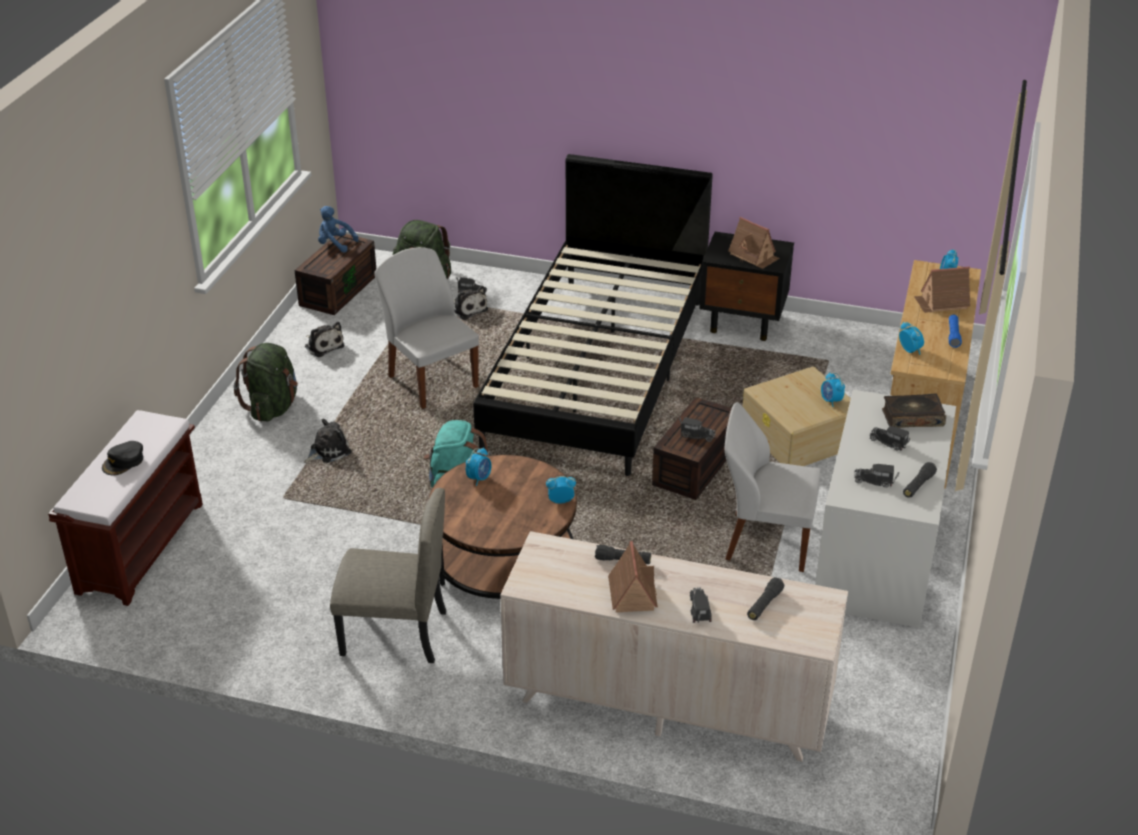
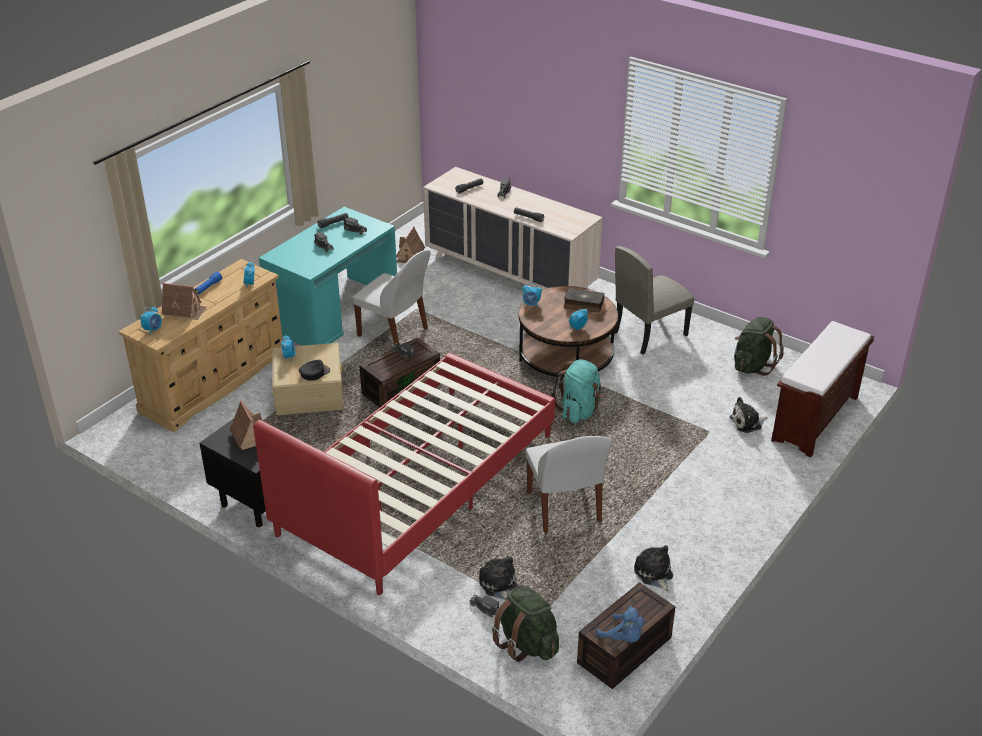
camera: 160 degrees left, 0 degrees up
(123, 462) = (826, 353): black cap -> black cap (314, 372)
(273, 407) = (710, 514): green backpack -> green backpack (752, 365)
(328, 451) = (669, 462): plush toy -> plush toy (747, 423)
(394, 634) = (649, 333): beige chair -> beige chair turned 60 degrees counterclockwise
(597, 370) = (418, 484): black bed -> red bed
(632, 593) = (533, 205): toy house -> toy house (410, 255)
(877, 554) = (334, 312): white desk -> turquoise desk
(912, 417) = (293, 256): book -> book (583, 304)

